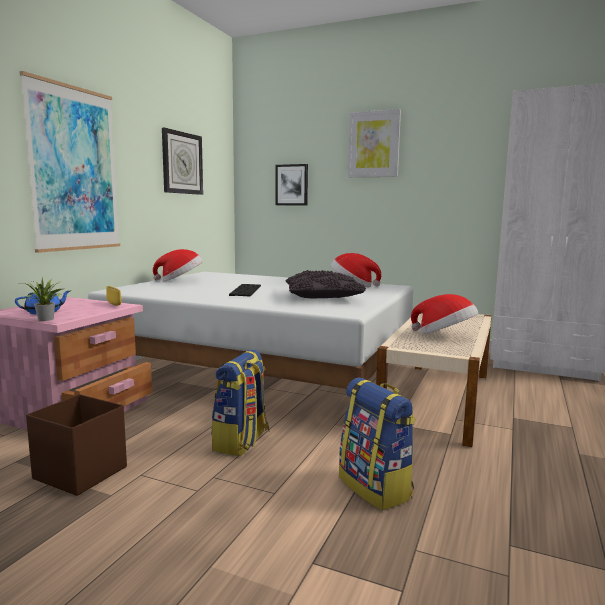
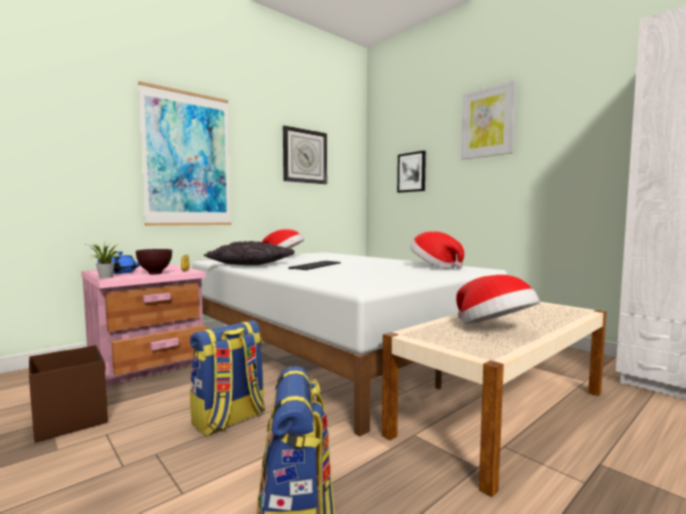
camera: 25 degrees right, 5 degrees down
(92, 311) = (155, 273): none -> brown bowl
(323, 297) = (374, 274): black pillow -> black pillow (251, 264)

